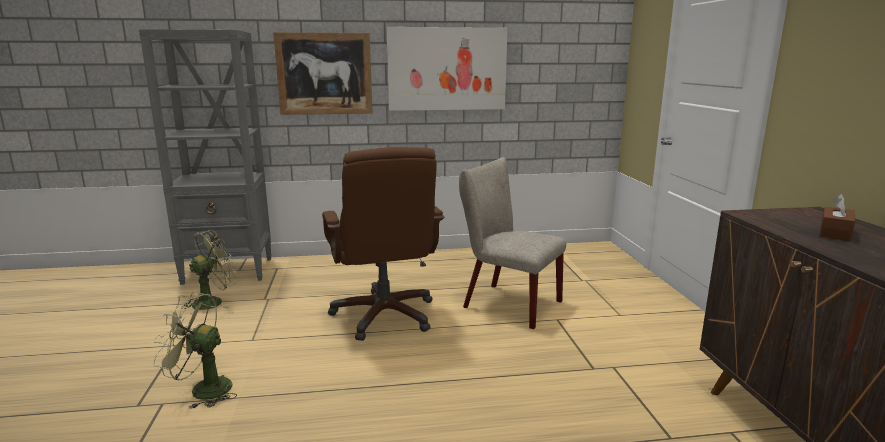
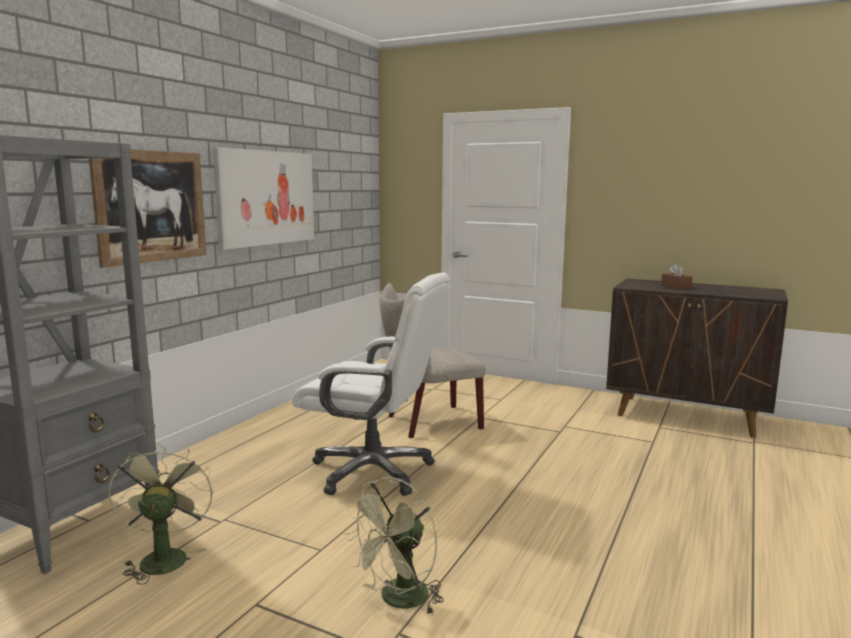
camera: 55 degrees left, 5 degrees down
(385, 315) = (373, 471): brown office chair -> white office chair

